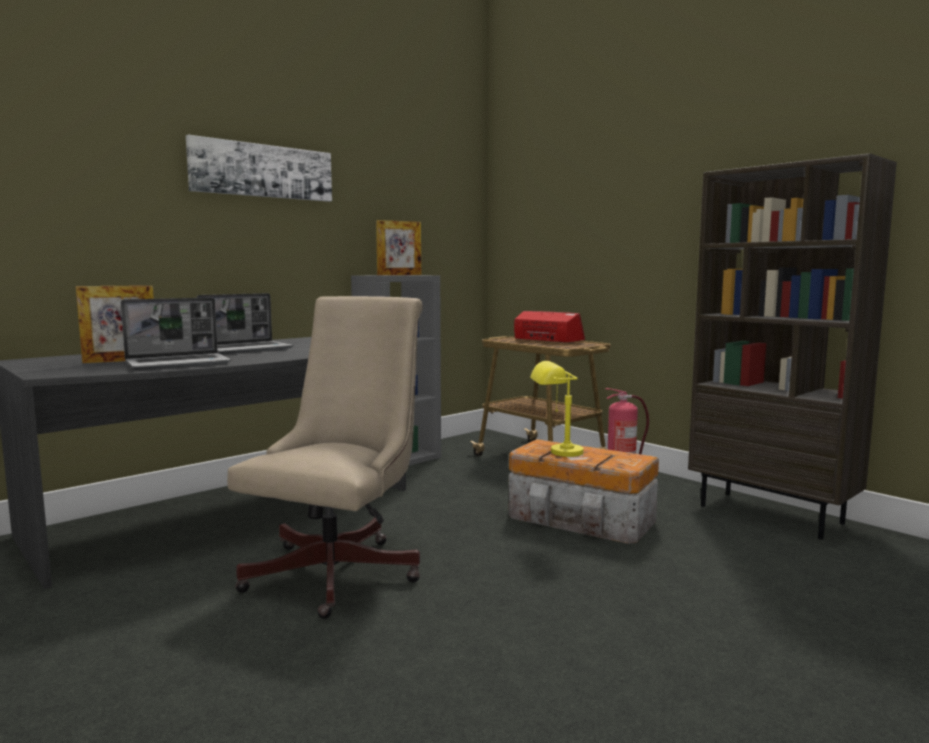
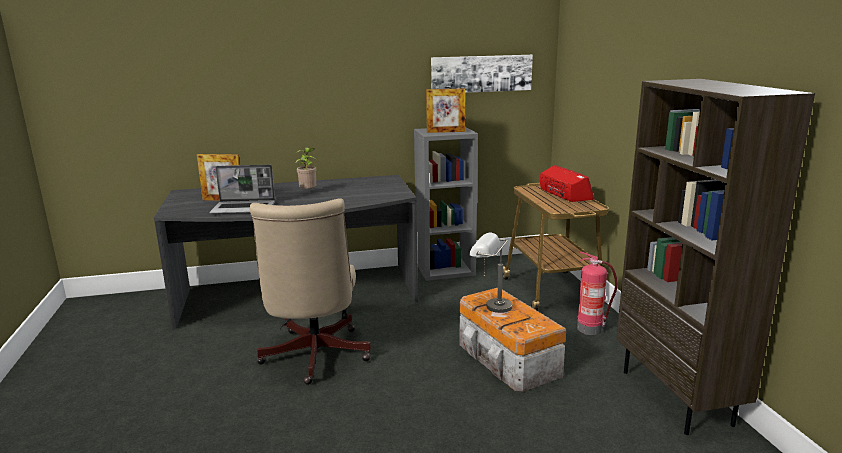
camera: 30 degrees right, 10 degrees up
(247, 349) = (308, 192): laptop -> potted plant
(262, 171) = (341, 55): picture -> picture (481, 73)
(341, 569) = (314, 358): beige office chair -> beige office chair turned 120 degrees clockwise
(556, 453) = (490, 306): yellow table lamp -> grey table lamp

